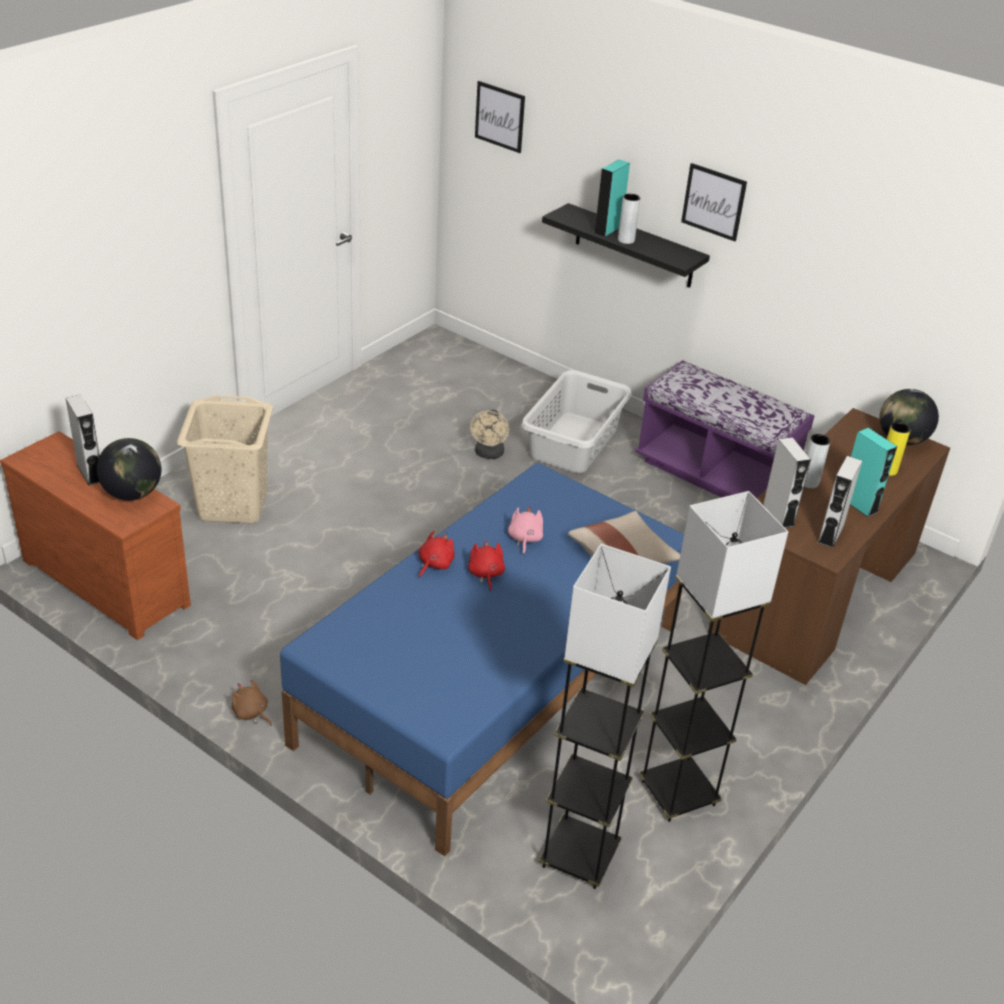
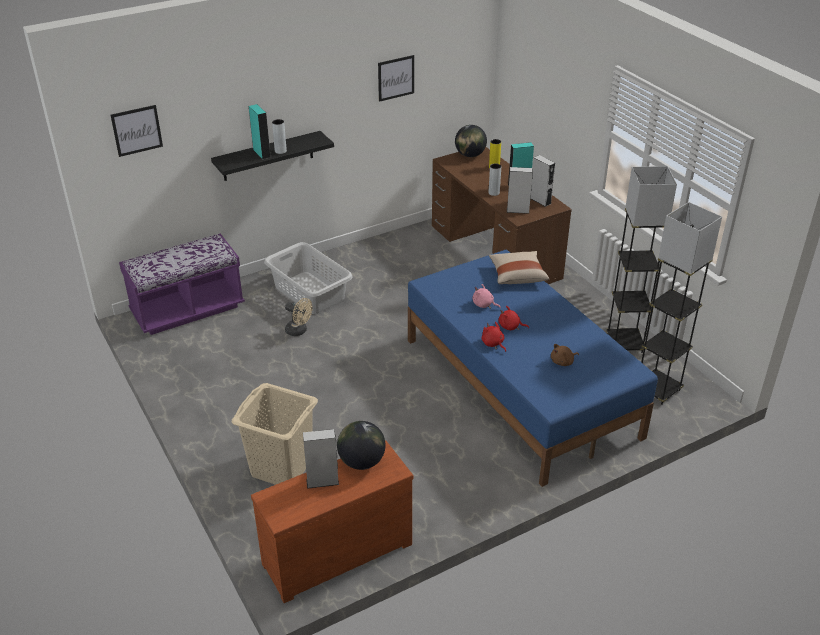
camera: 65 degrees left, 0 degrees up
(251, 713) = (508, 497): brown plush toy -> brown plush toy (563, 362)
(713, 202) = (314, 97): picture -> picture (396, 78)
(714, 474) = (375, 250): purple bench -> purple bench (187, 310)

